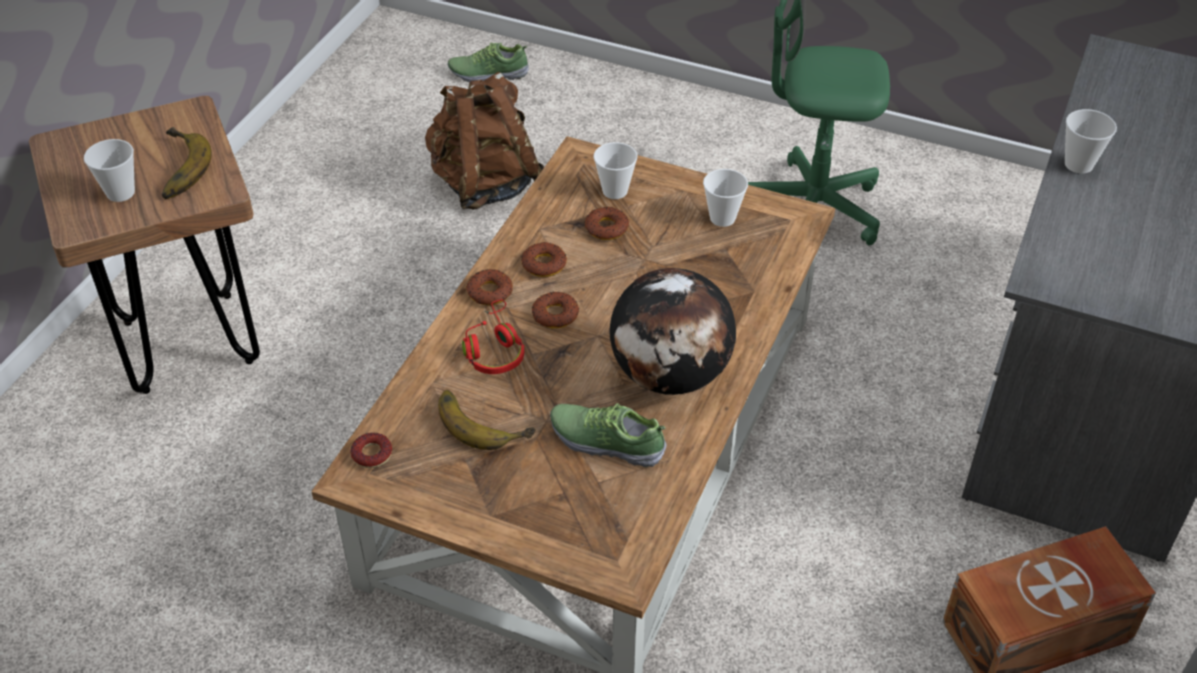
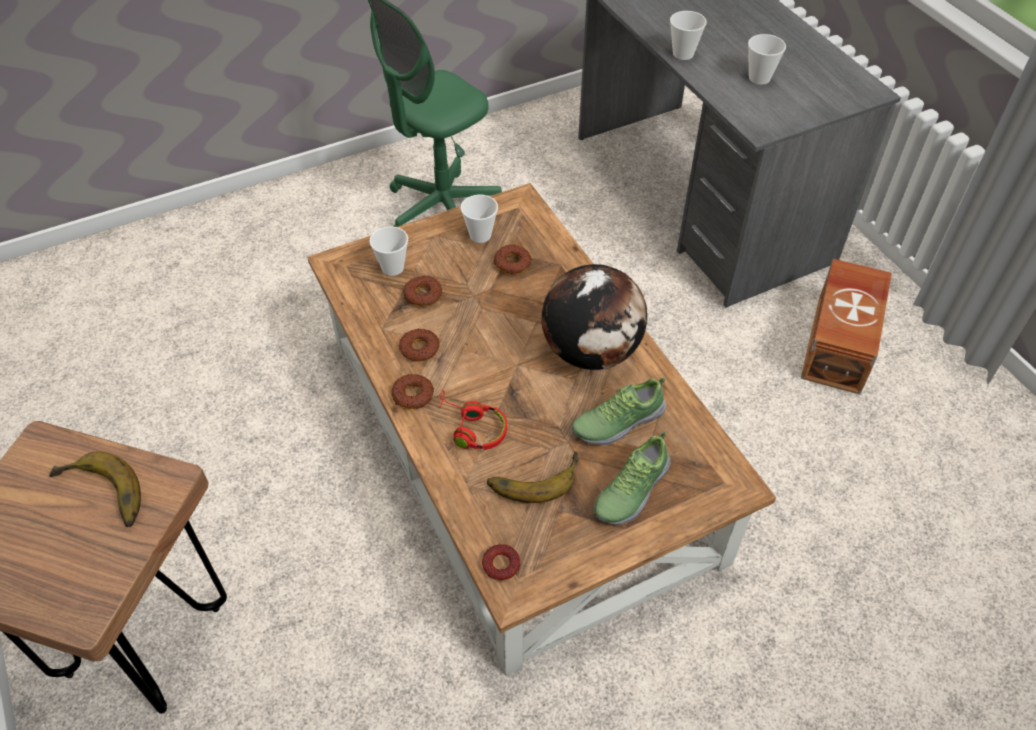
camera: 50 degrees left, 5 degrees up
(120, 193) = (79, 556): cup -> cup (759, 78)
(485, 185) = (215, 347): brown backpack -> none
(488, 73) = (107, 270): shoe -> shoe (630, 490)
(555, 315) = (474, 374): donut -> donut (512, 263)

